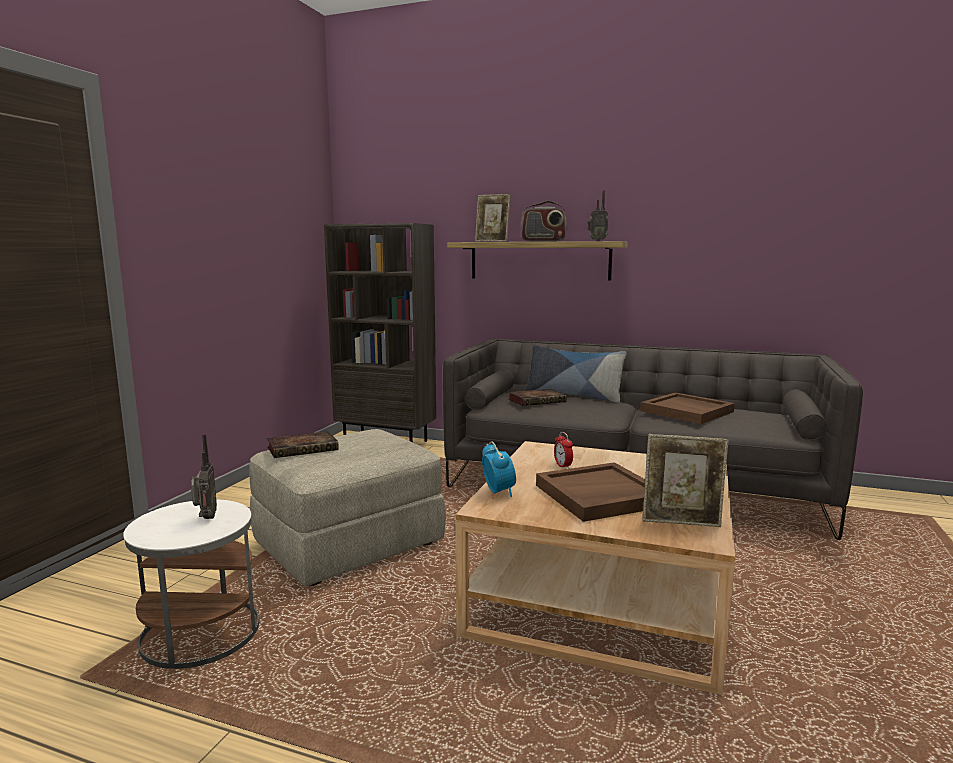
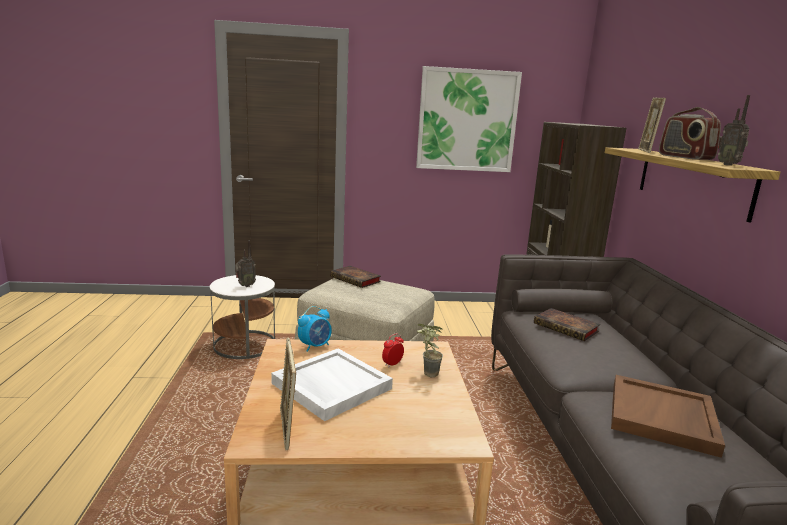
camera: 65 degrees right, 5 degrees up
(252, 225) = (467, 120): none -> picture
(573, 395) = (628, 344): pillow -> none
(588, 458) = (426, 373): none -> potted plant
(599, 496) = (330, 386): brown tray -> white tray

